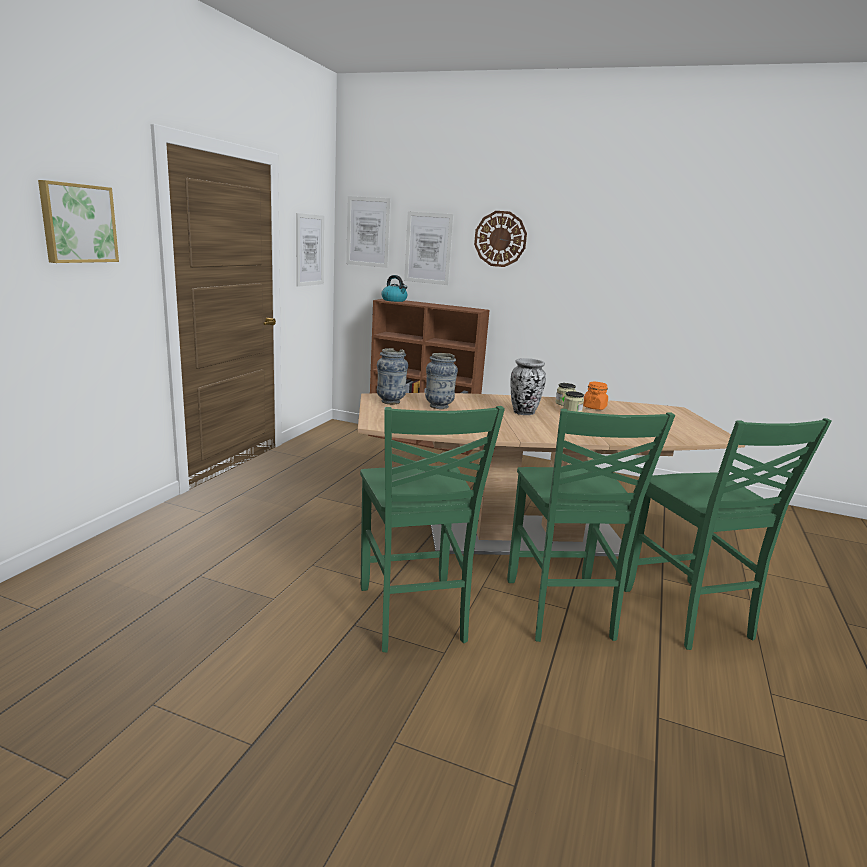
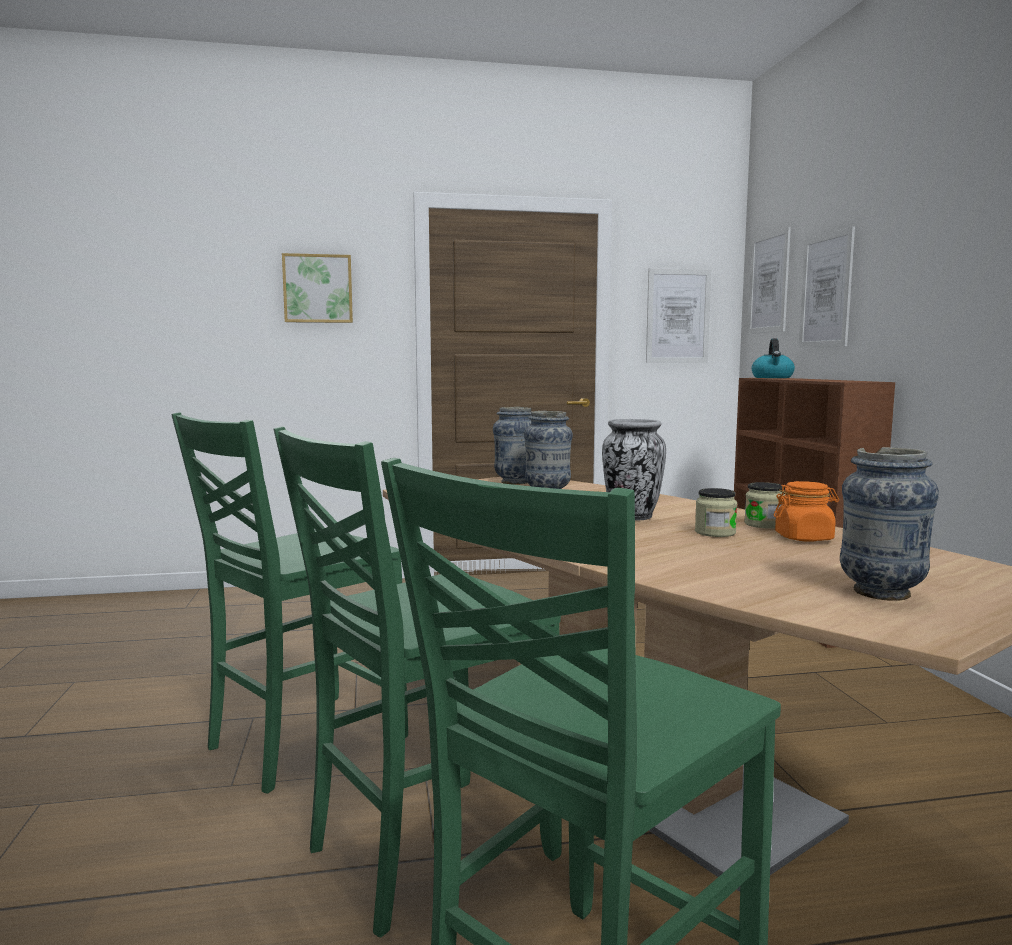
camera: 60 degrees right, 10 degrees down
(500, 239) = (913, 250): wall clock -> none
(678, 426) = (881, 592): none -> vase

